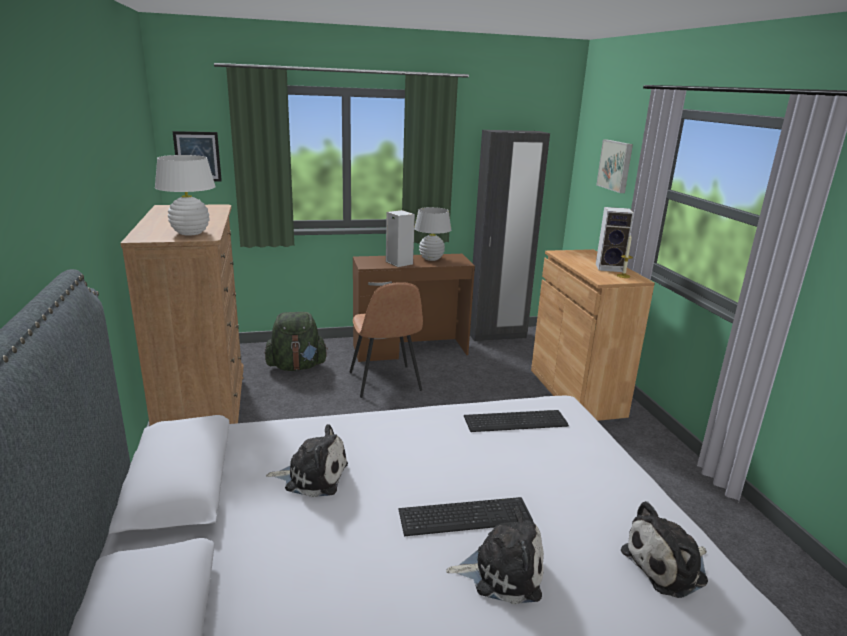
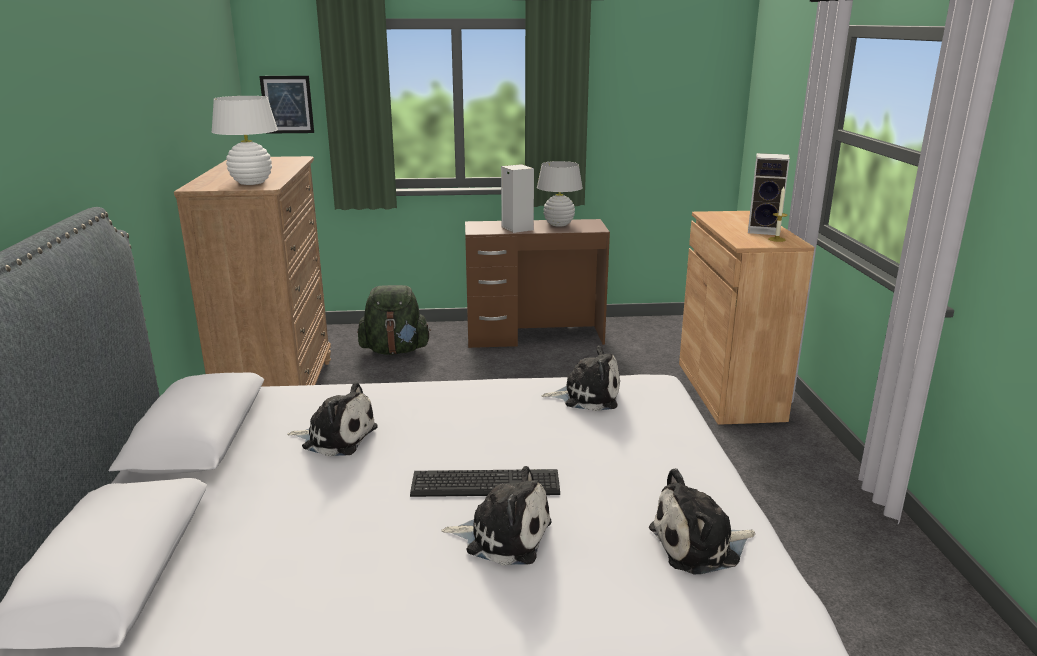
camera: 10 degrees right, 0 degrees up
(385, 382) = (493, 371): brown chair -> none
(497, 335) = (648, 323): black wardrobe -> none
(513, 420) = (587, 396): keyboard -> plush toy
(616, 165) = (789, 103): picture -> none

